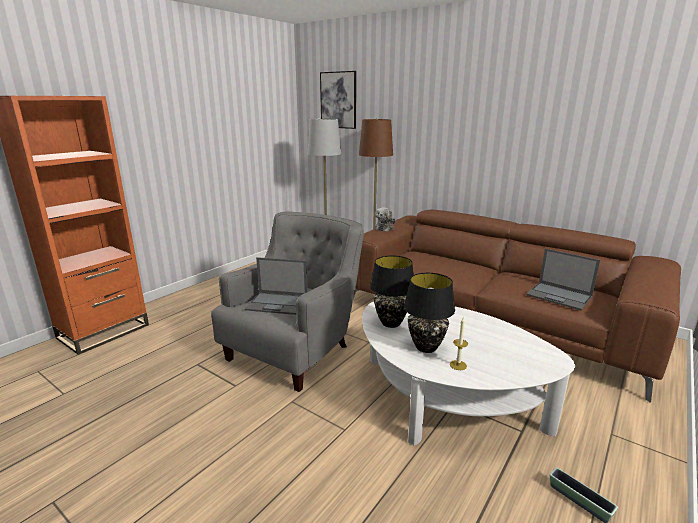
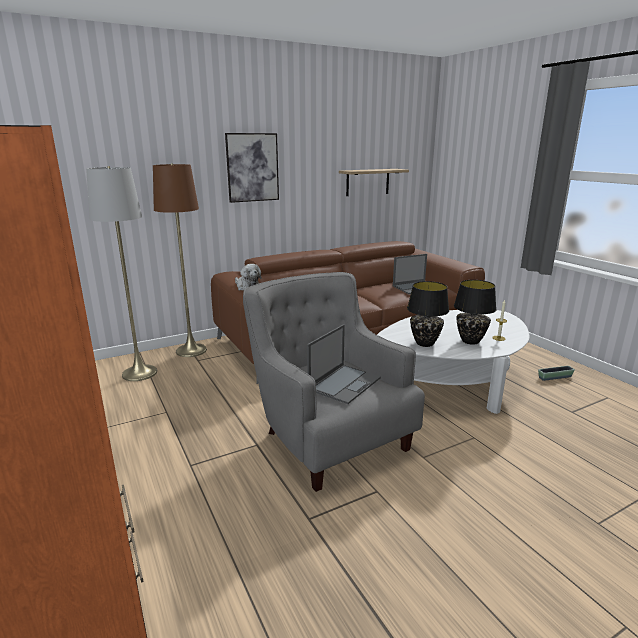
camera: 65 degrees left, 0 degrees up
(338, 100) = (78, 140): picture -> picture (252, 167)
(601, 154) = (367, 182): none -> shelf

